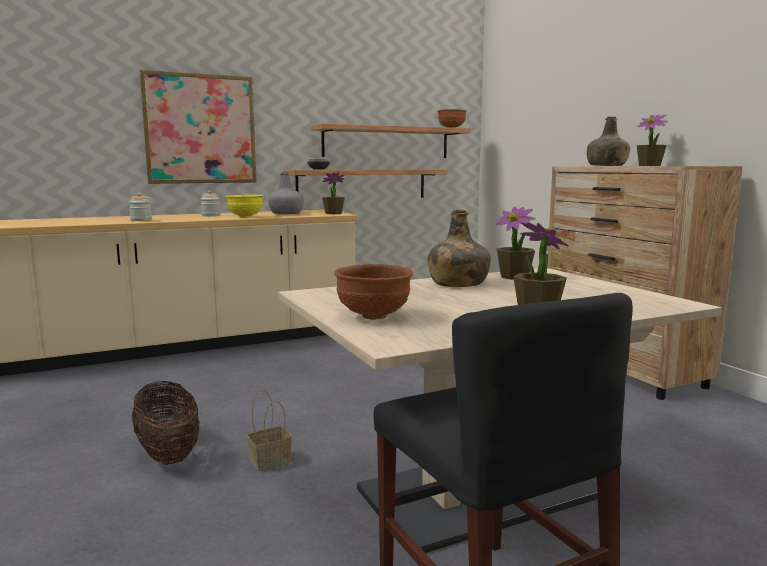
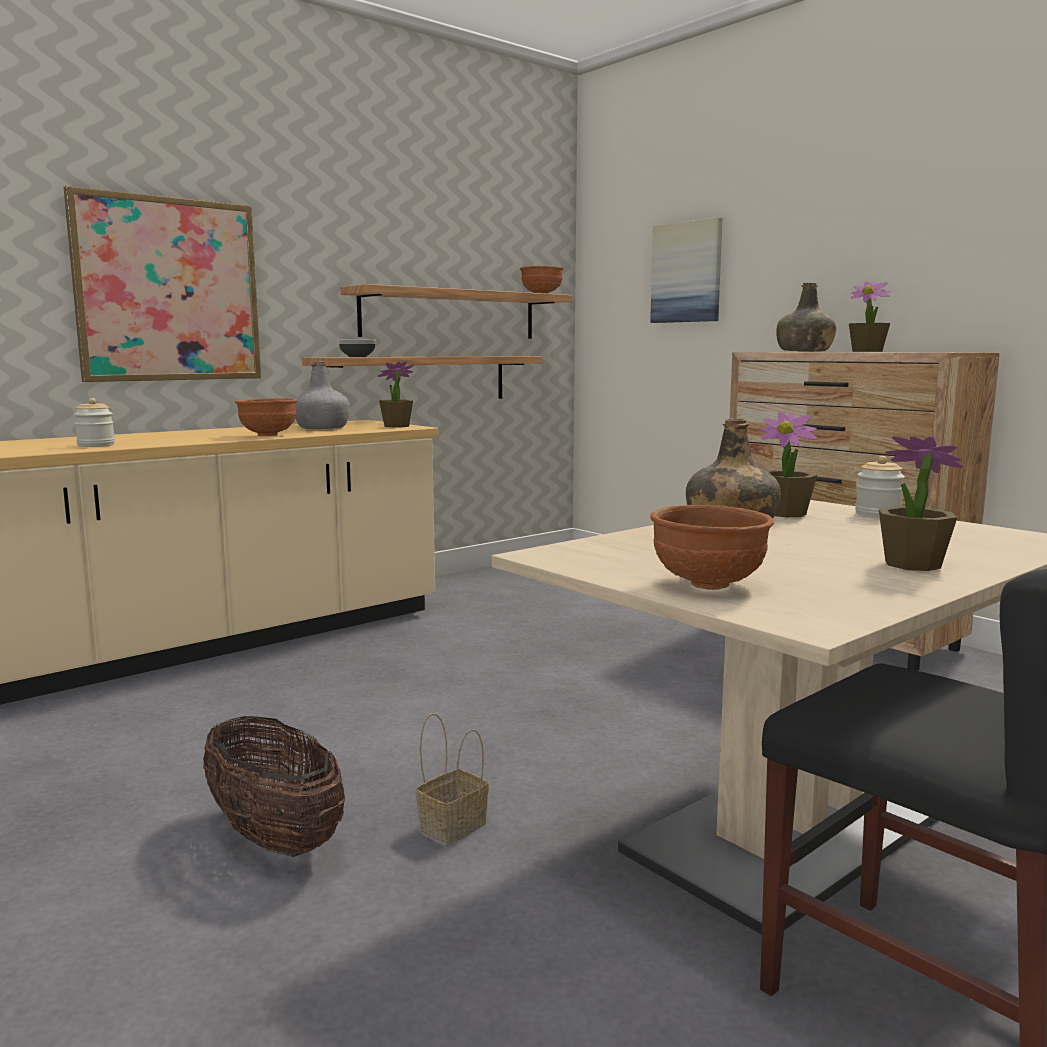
camera: 15 degrees left, 0 degrees up
(211, 215) = (201, 434): jar -> jar (877, 514)
(245, 217) = (267, 435): yellow bowl -> brown bowl
(545, 111) = (687, 272): none -> picture

